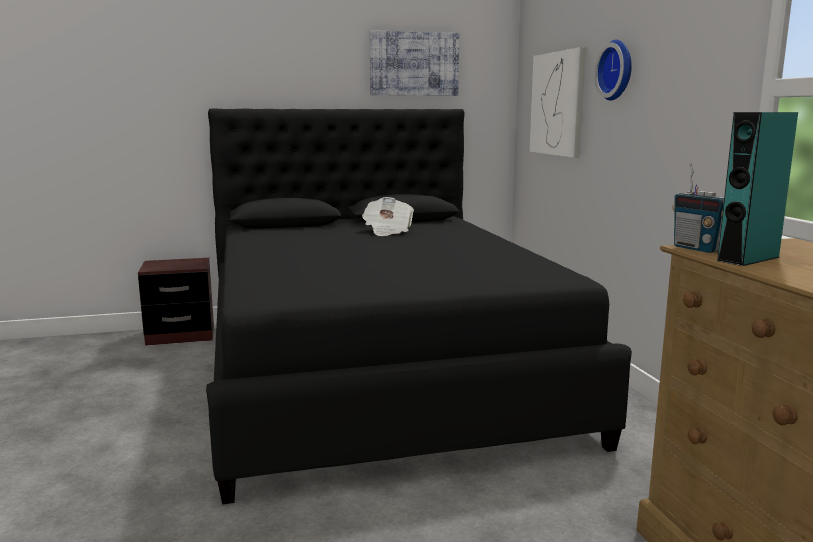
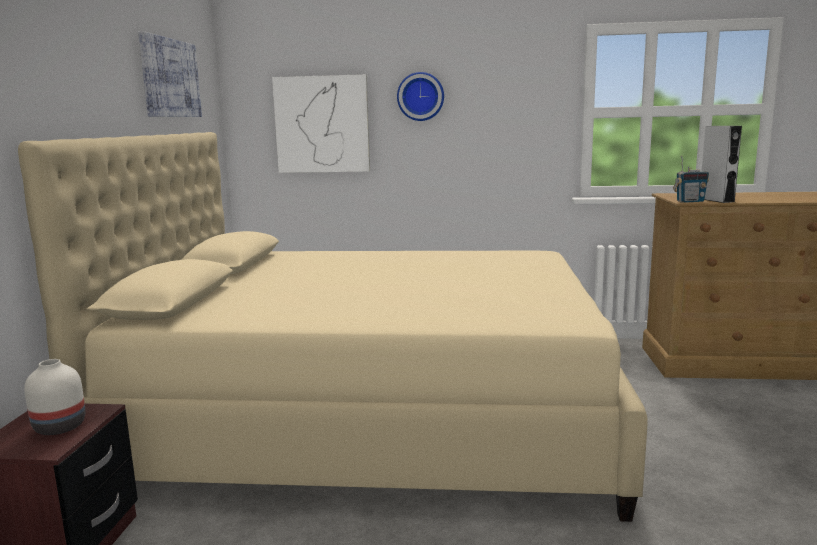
camera: 70 degrees left, 0 degrees up
(176, 265) = (58, 427): none -> white vase
(378, 373) = (373, 416): black bed -> beige bed
(387, 231) = (297, 272): newspaper -> none
(748, 259) = (716, 200): turquoise speaker -> grey speaker

